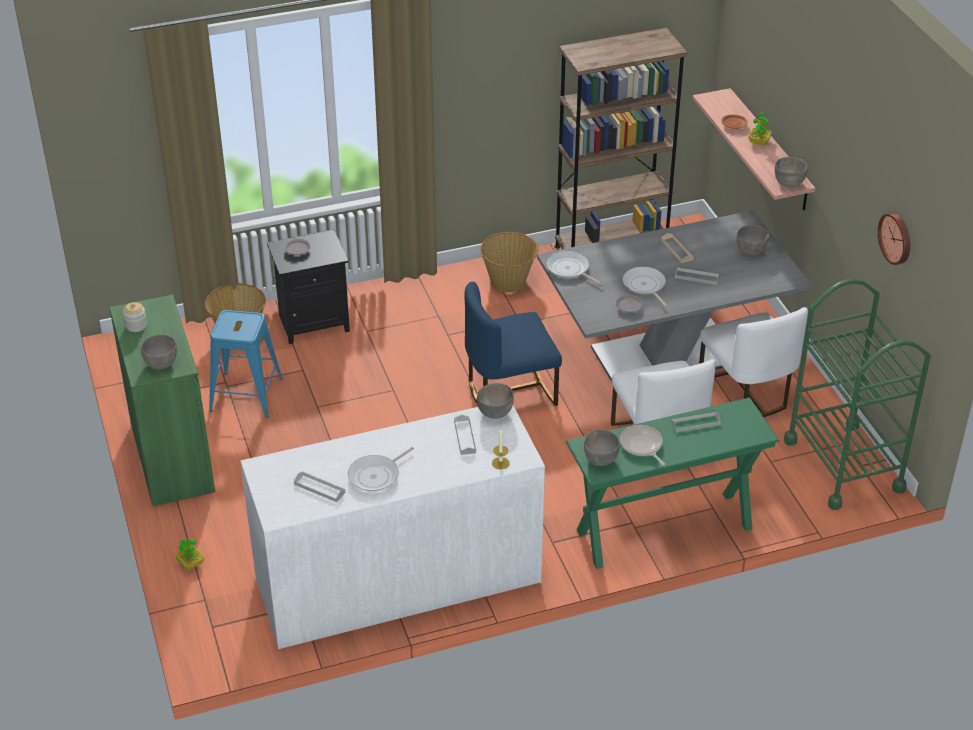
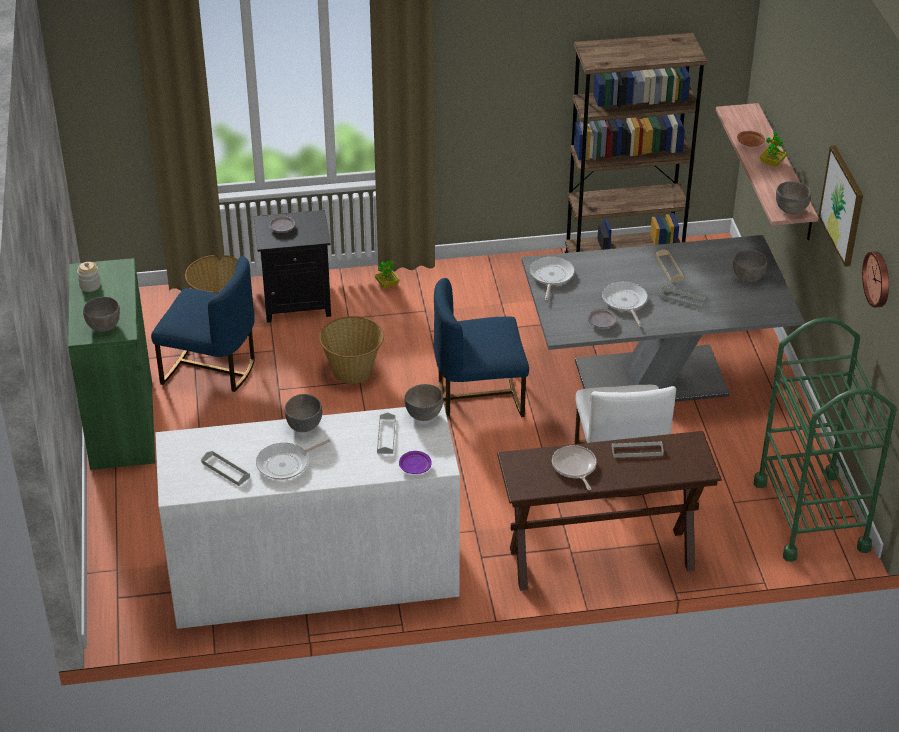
camera: 10 degrees right, 0 degrees up
(191, 563) = (113, 532): potted plant -> potted plant (387, 284)
(246, 394) = (210, 369): blue stool -> blue chair
(500, 463) = (415, 467): candle -> purple plate
(509, 281) = (507, 283): basket -> basket (353, 371)
(569, 269) = (551, 276): frying pan -> frying pan turned 45 degrees clockwise
(600, 459) = (527, 476): grey bowl -> grey bowl (304, 425)
(663, 529) = (601, 559): green console table -> brown console table
(746, 392) = (727, 426): white chair -> none
(846, 174) = (842, 205): none -> picture

